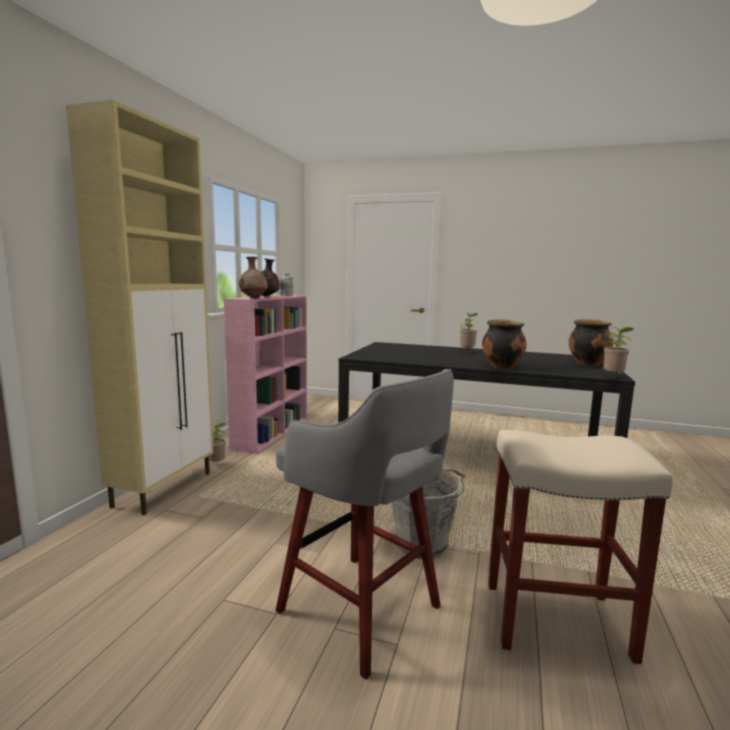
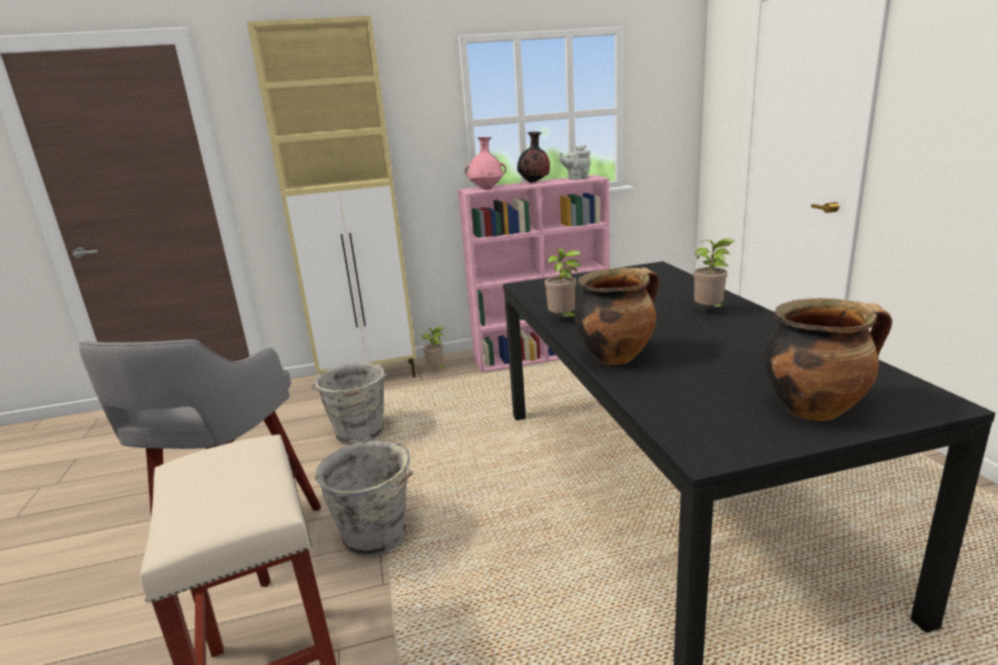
camera: 60 degrees right, 10 degrees up
(254, 298) = (487, 189): brown vase -> pink vase
(264, 517) = (360, 434): none -> grey bucket
(614, 377) = (694, 453): potted plant -> potted plant (563, 320)

